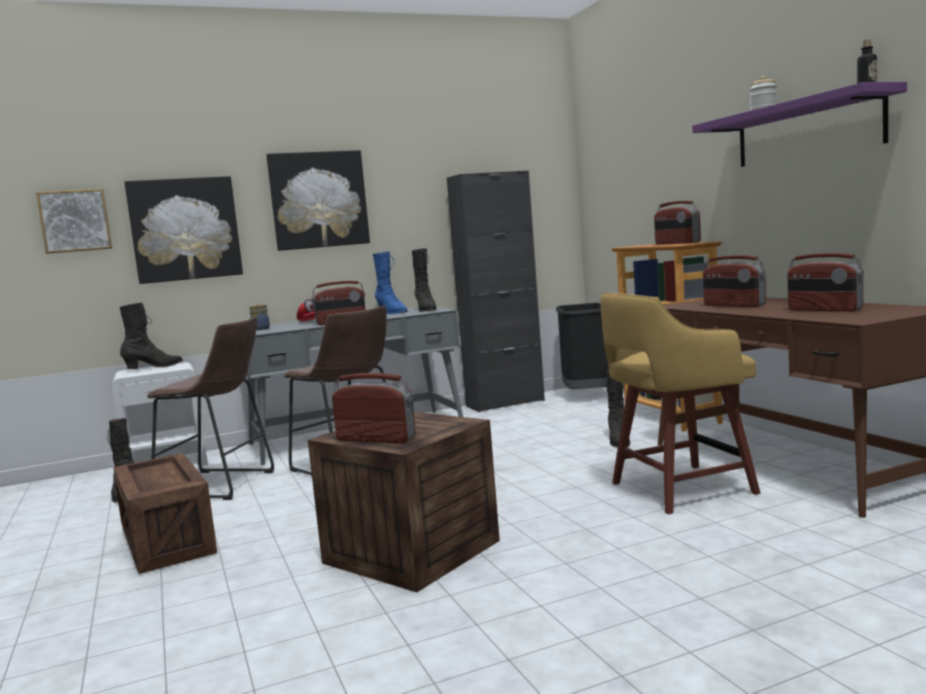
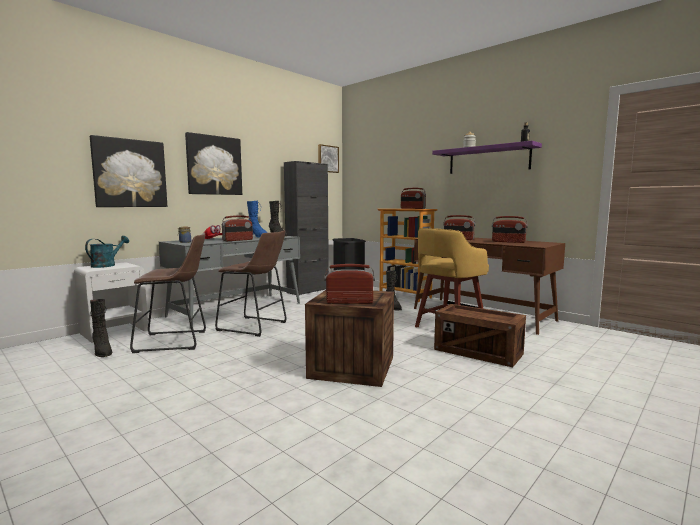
camera: 25 degrees left, 0 degrees up
(75, 221) = (50, 158): picture -> picture (327, 159)
(154, 367) = (107, 265): black boot -> turquoise watering can
(167, 542) = (180, 377): crate -> crate (477, 352)

